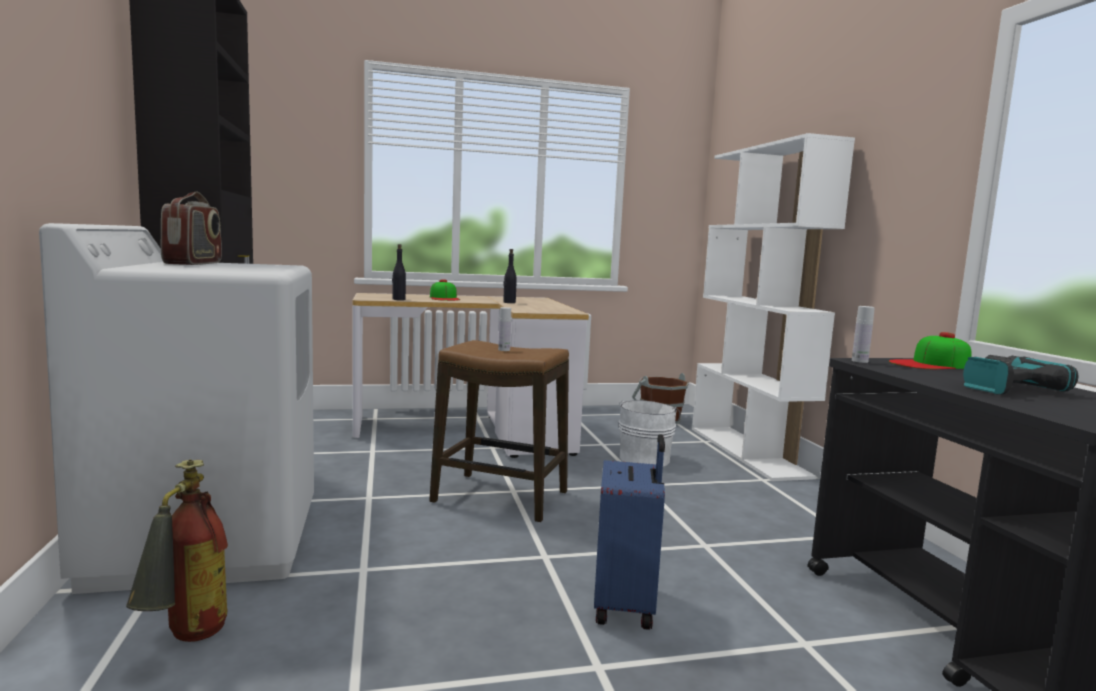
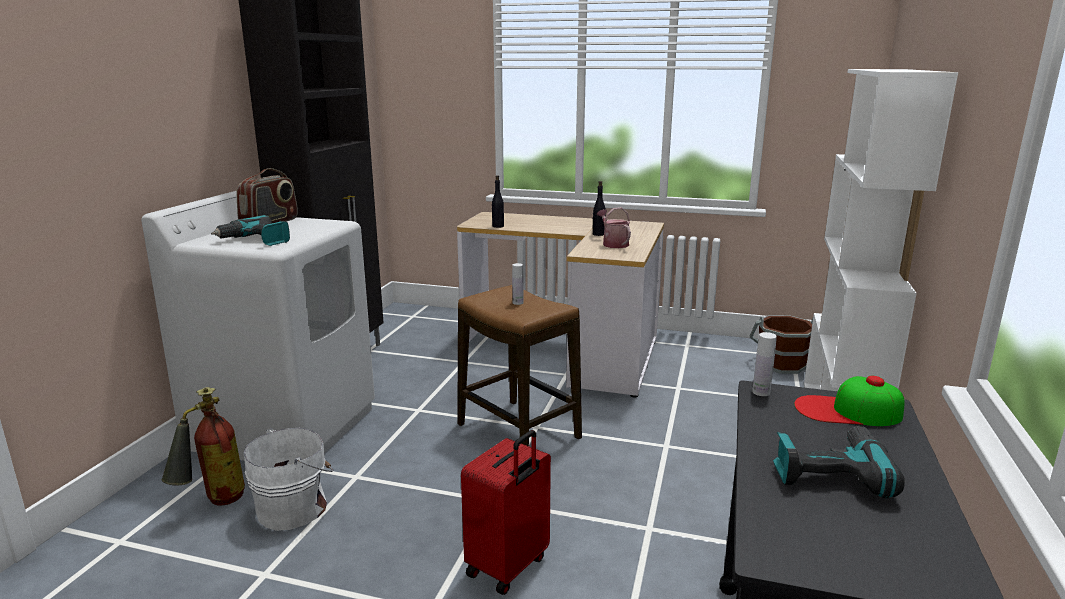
camera: 30 degrees right, 10 degrees up
(219, 269) = (255, 241): none -> power drill
(444, 298) = (546, 224): cap -> none
(537, 306) = (613, 244): none -> watering can
(626, 605) = (509, 567): blue suitcase -> red suitcase
(645, 458) = (705, 413): white bucket -> white bucket (295, 507)

